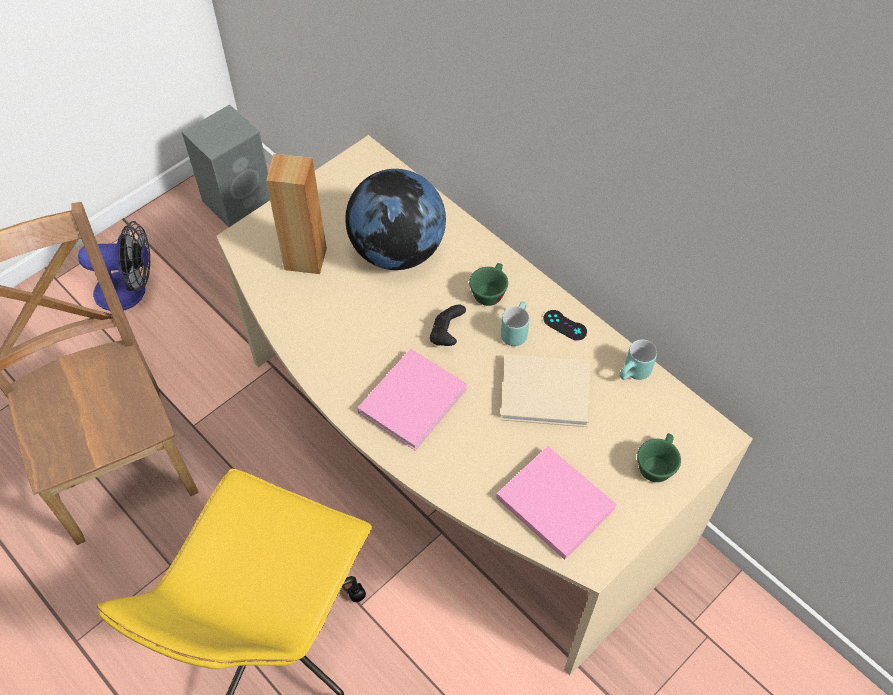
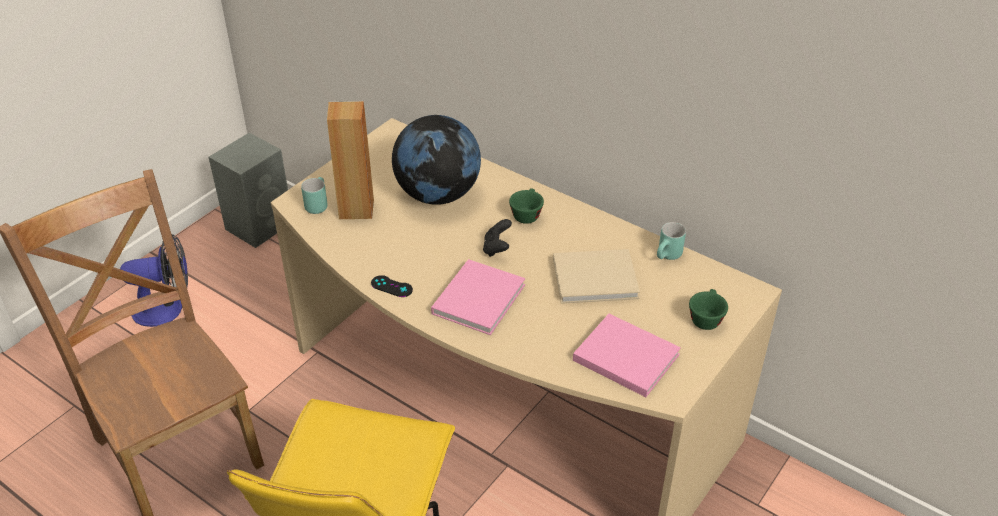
camera: 10 degrees left, 15 degrees down
(514, 331) = (555, 239): turquoise mug -> turquoise mug (316, 204)
(565, 325) = (598, 230): black game controller -> black game controller (391, 286)

